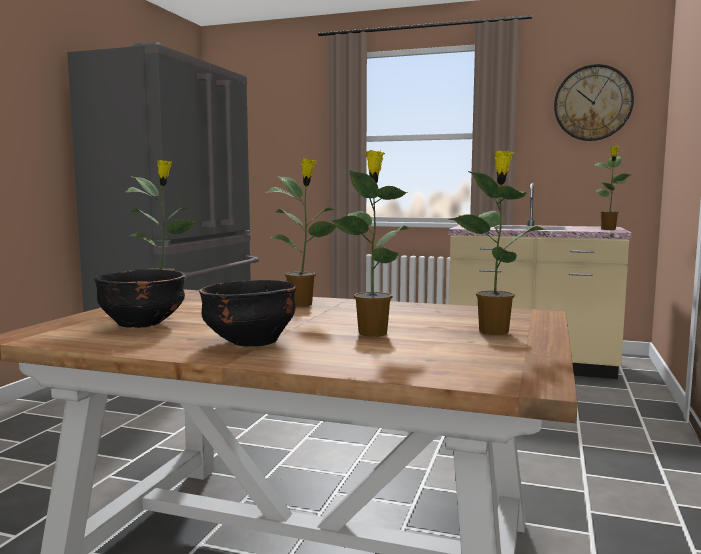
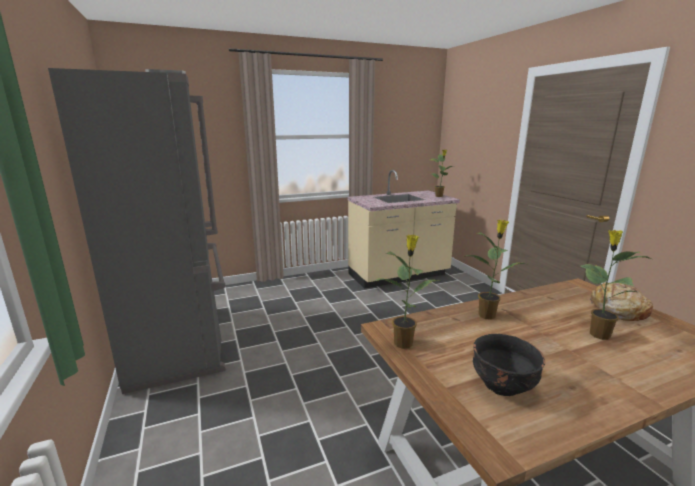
camera: 40 degrees left, 10 degrees up
(250, 343) = (601, 374): black bowl -> none
(494, 331) = (617, 310): potted plant -> bread
(592, 103) = (409, 117): wall clock -> none

